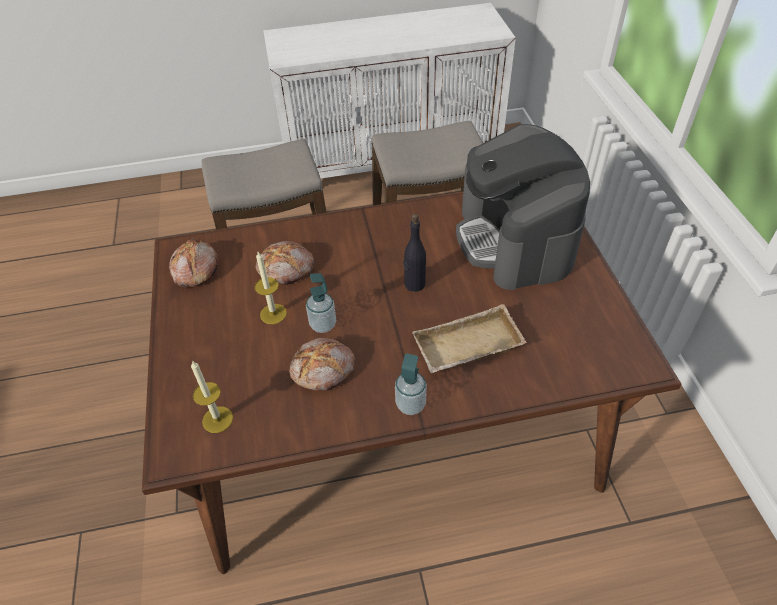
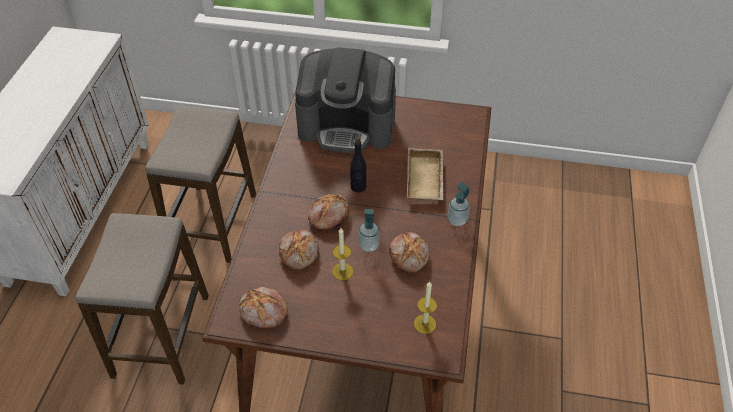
camera: 70 degrees left, 0 degrees up
(353, 273) = (328, 216): none -> bread

